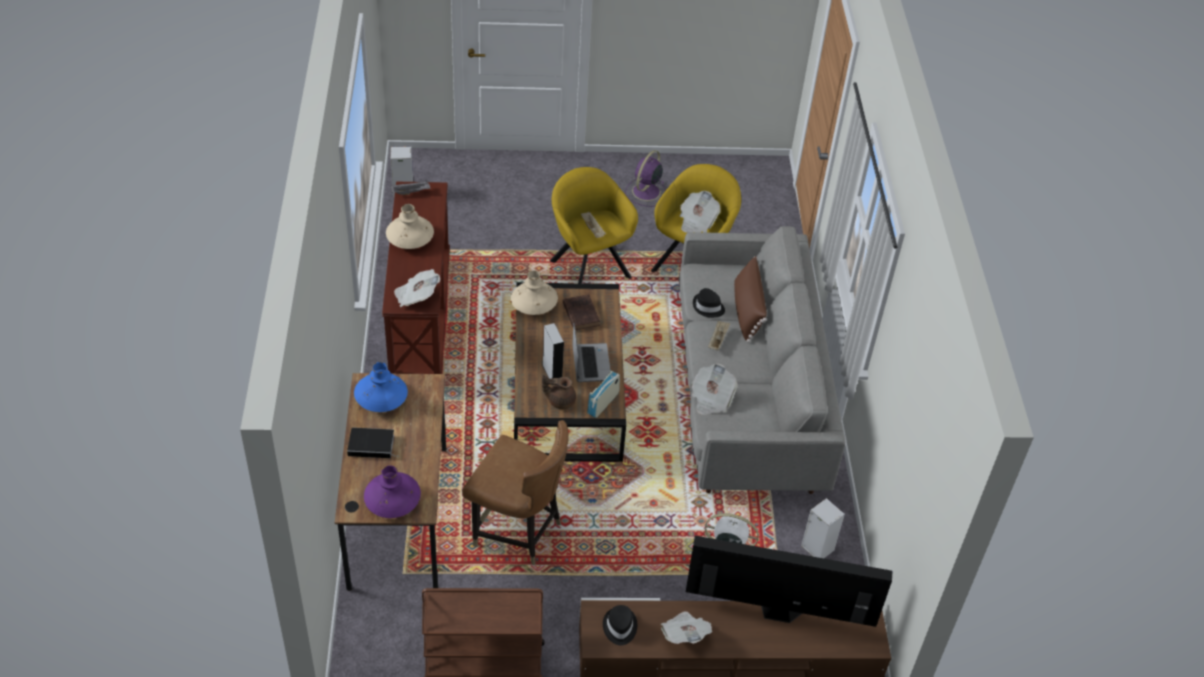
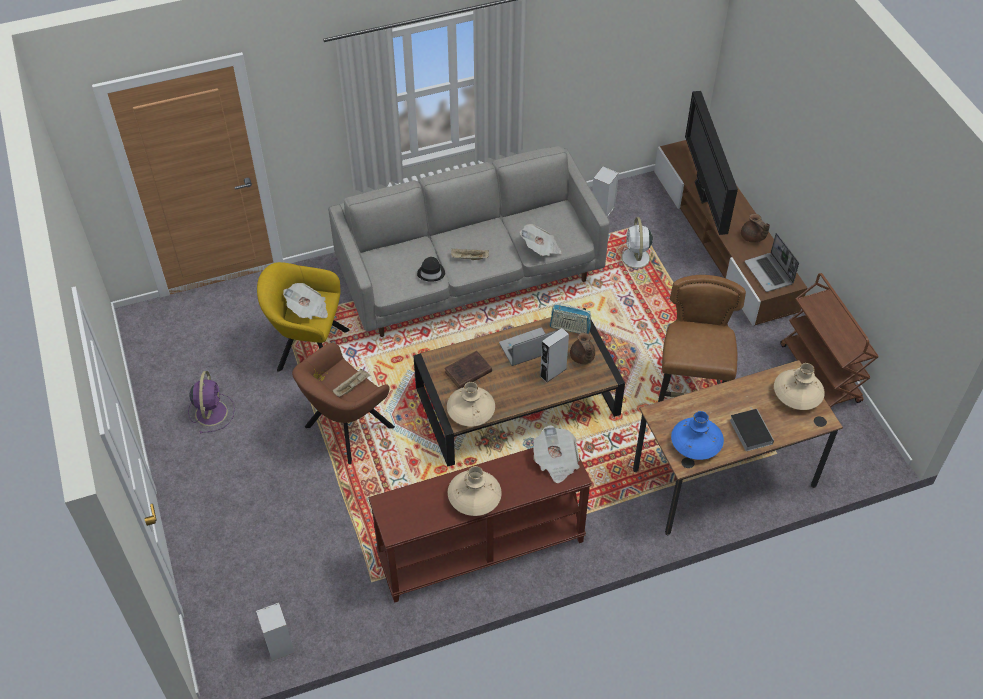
camera: 105 degrees left, 5 degrees up
(392, 501) = (797, 395): purple vase -> beige vase
(411, 192) = (399, 524): grey tray -> none
(588, 266) = (345, 430): yellow armchair -> brown armchair
(619, 627) = (769, 273): black hat -> laptop
(645, 192) = (211, 411): purple fan -> purple fan turned 105 degrees counterclockwise
(684, 635) = (752, 237): newspaper -> brown teapot
(747, 311) = (424, 246): brown pillow -> none

